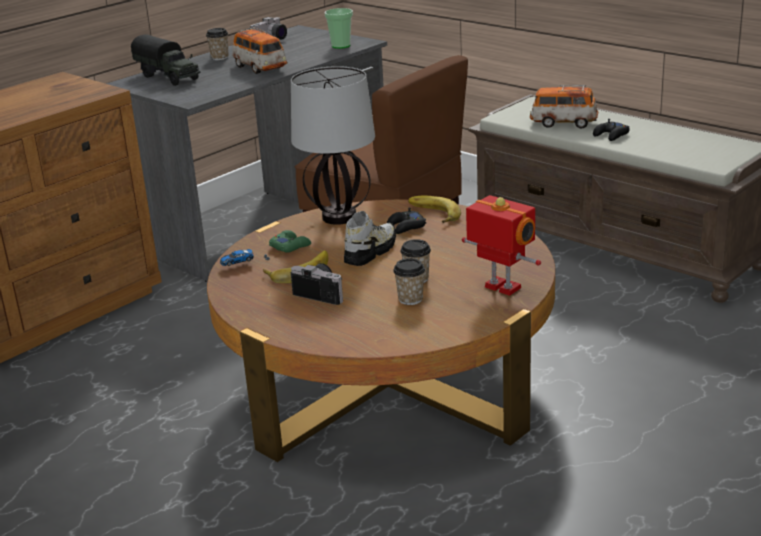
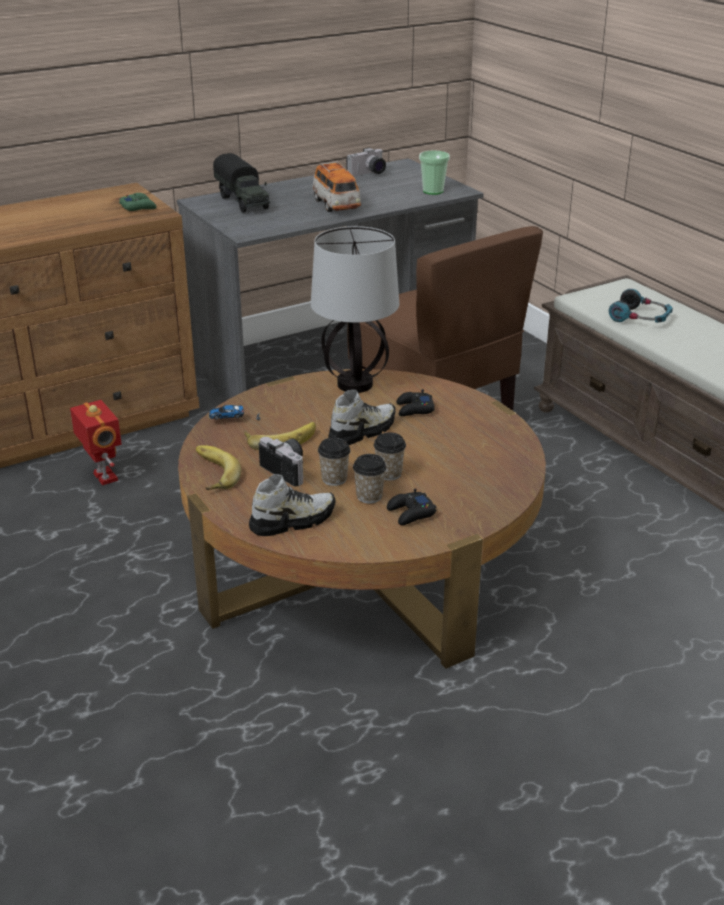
camera: 15 degrees right, 5 degrees up
(220, 58) = (306, 186): cup -> cup (334, 479)
(290, 246) = (288, 408): green game controller -> green game controller (138, 207)
(353, 331) = (292, 521): none -> shoe
(432, 214) = (449, 400): banana -> banana (211, 473)
(501, 288) = (468, 504): toy robot -> toy robot (103, 477)
(563, 123) = (640, 318): toy car -> headphones
(611, 135) = (683, 343): black game controller -> black game controller (411, 513)

